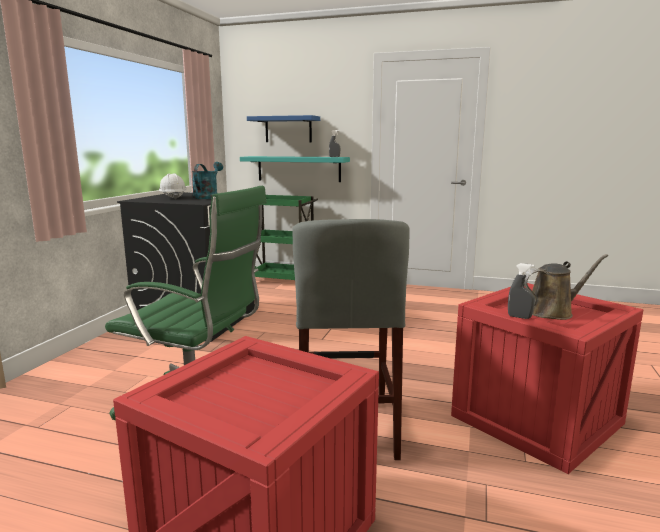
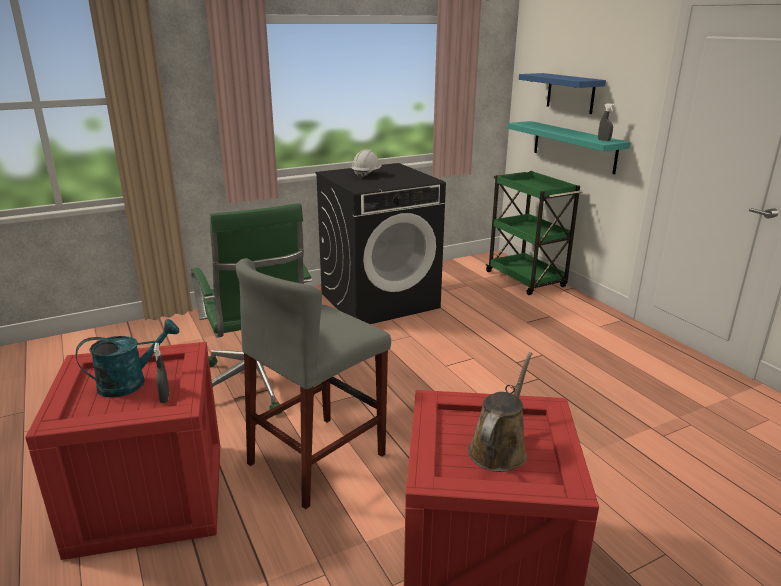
camera: 45 degrees right, 10 degrees up
(207, 197) = (395, 179): turquoise watering can -> turquoise watering can (131, 382)
(519, 317) = (424, 433): grey spray bottle -> grey spray bottle (164, 398)
(553, 312) = (499, 449): brown watering can -> brown watering can turned 90 degrees counterclockwise

